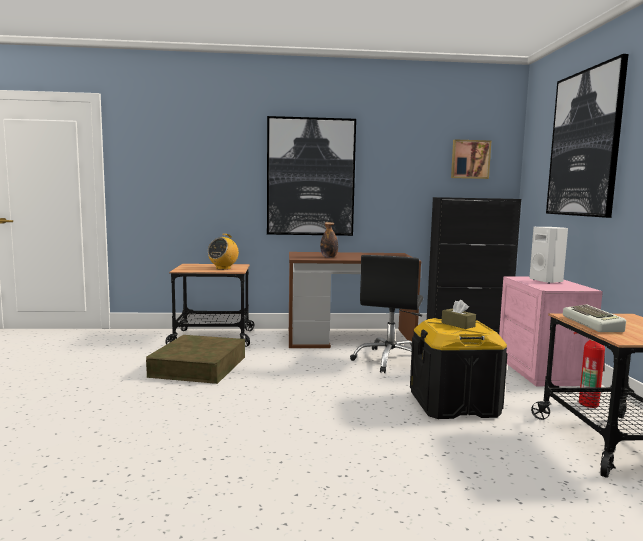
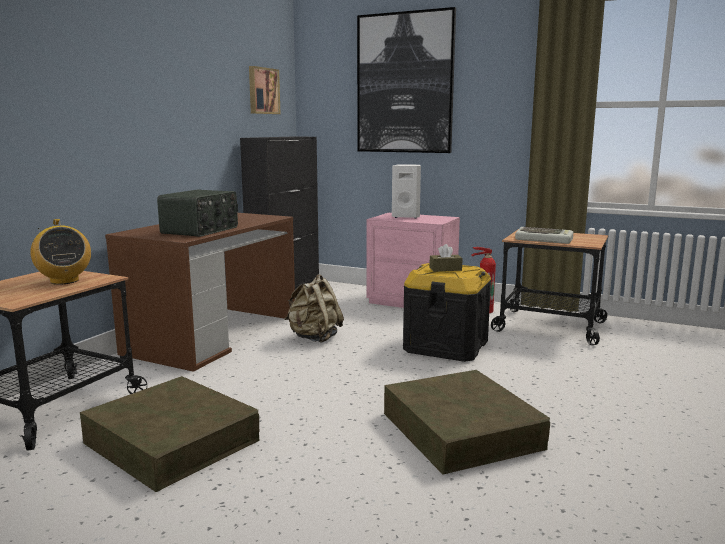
camera: 60 degrees left, 5 degrees up
(289, 437) = (461, 430): none -> brown storage box
(310, 177) = (116, 113): picture -> none
(329, 257) = (201, 230): bottle -> radio
(390, 360) = (314, 338): black office chair -> beige backpack

